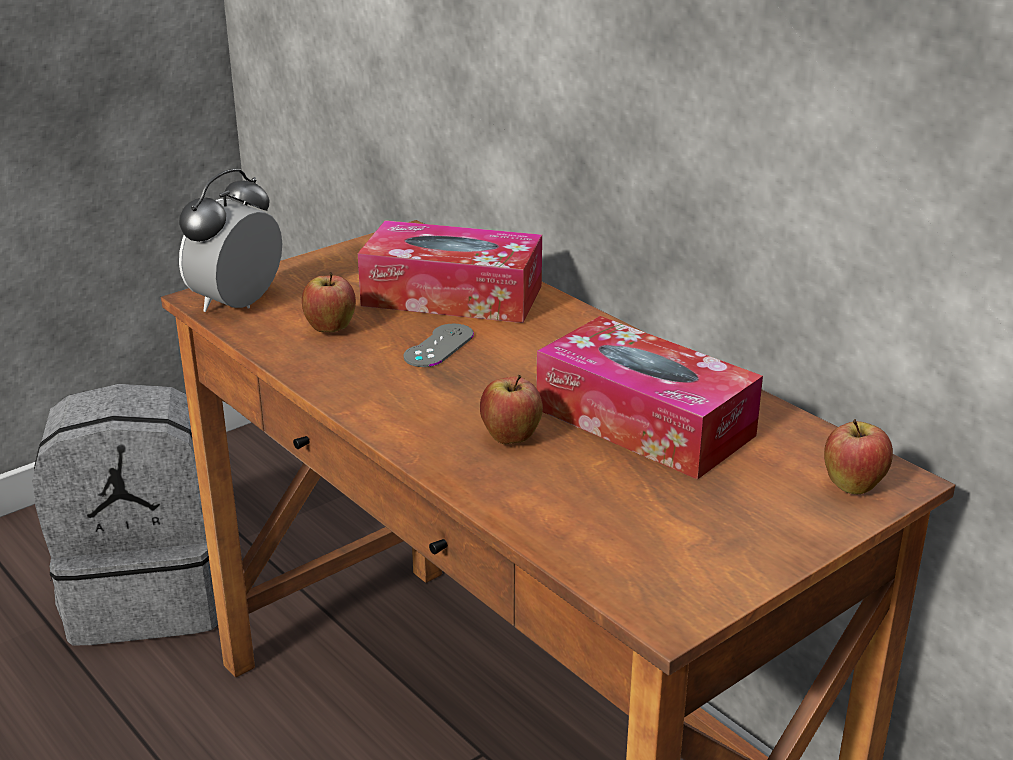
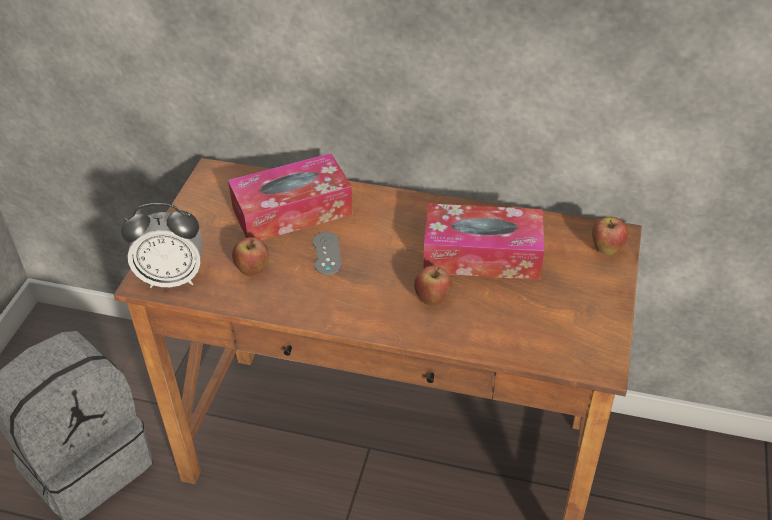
camera: 35 degrees left, 15 degrees up
(237, 304) = (172, 278): alarm clock -> alarm clock turned 90 degrees counterclockwise

